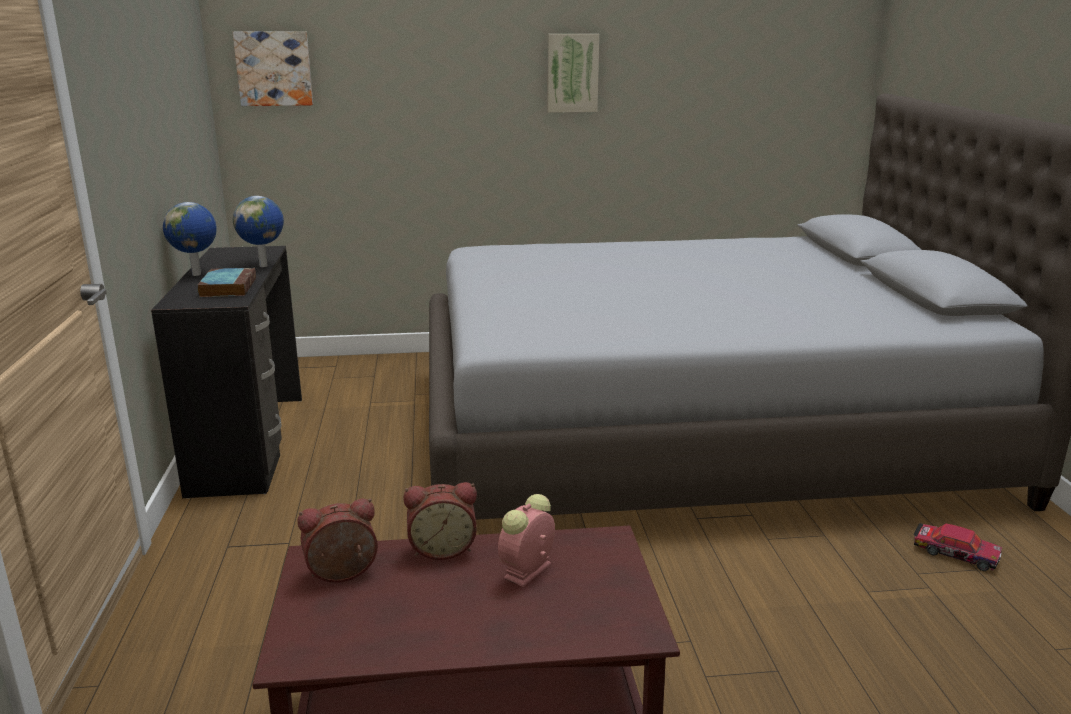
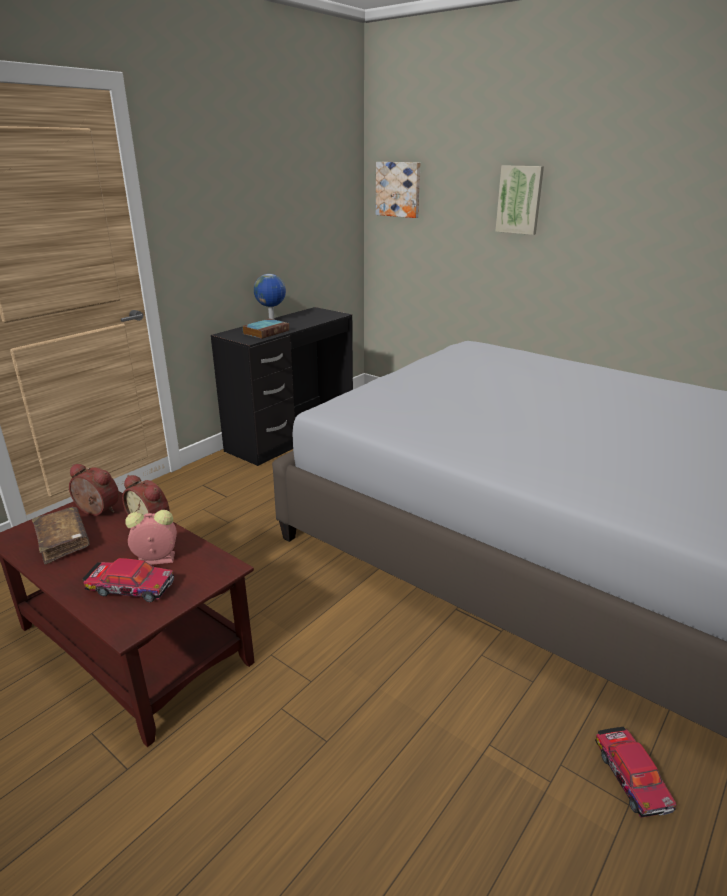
camera: 45 degrees right, 5 degrees up
(264, 266) = (311, 324): globe -> none
(377, 620) = (63, 541): none -> brown book
(563, 605) = (131, 587): none -> toy car
(572, 73) = (615, 205): picture -> picture (520, 200)

